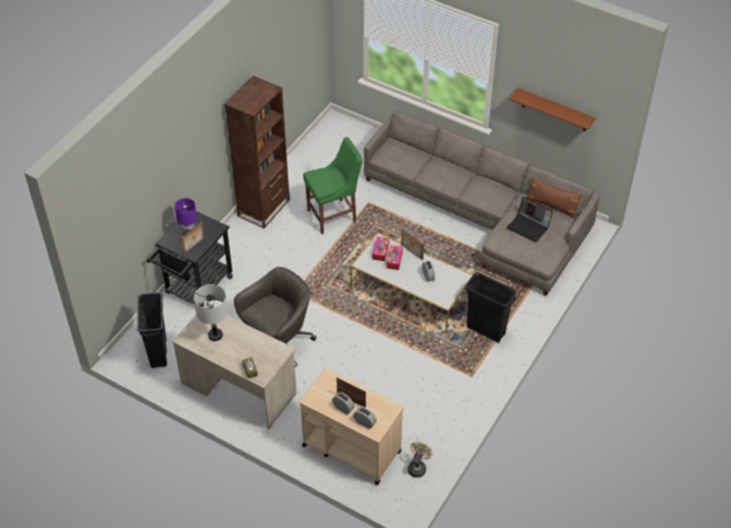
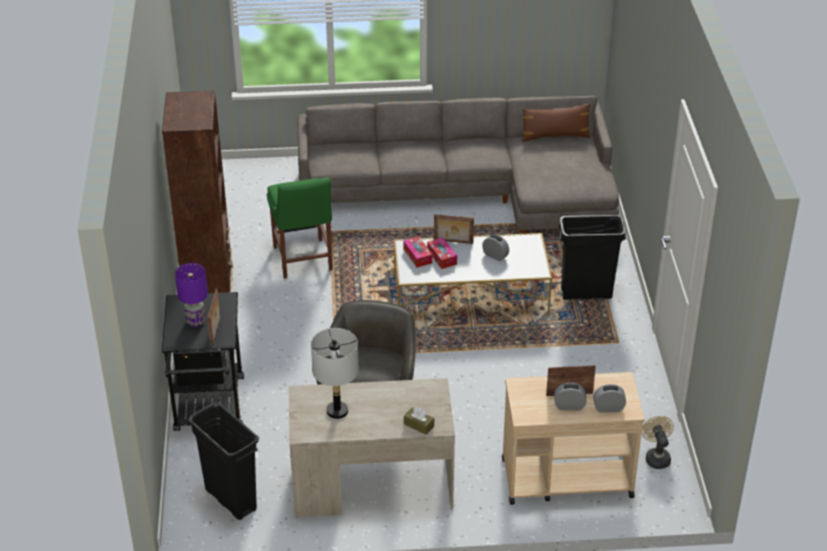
camera: 35 degrees left, 10 degrees down
(334, 215) = (303, 261): green chair -> green chair turned 135 degrees clockwise
(529, 227) = (554, 164): laptop -> none
(554, 110) = (516, 18): brown shelf -> none

